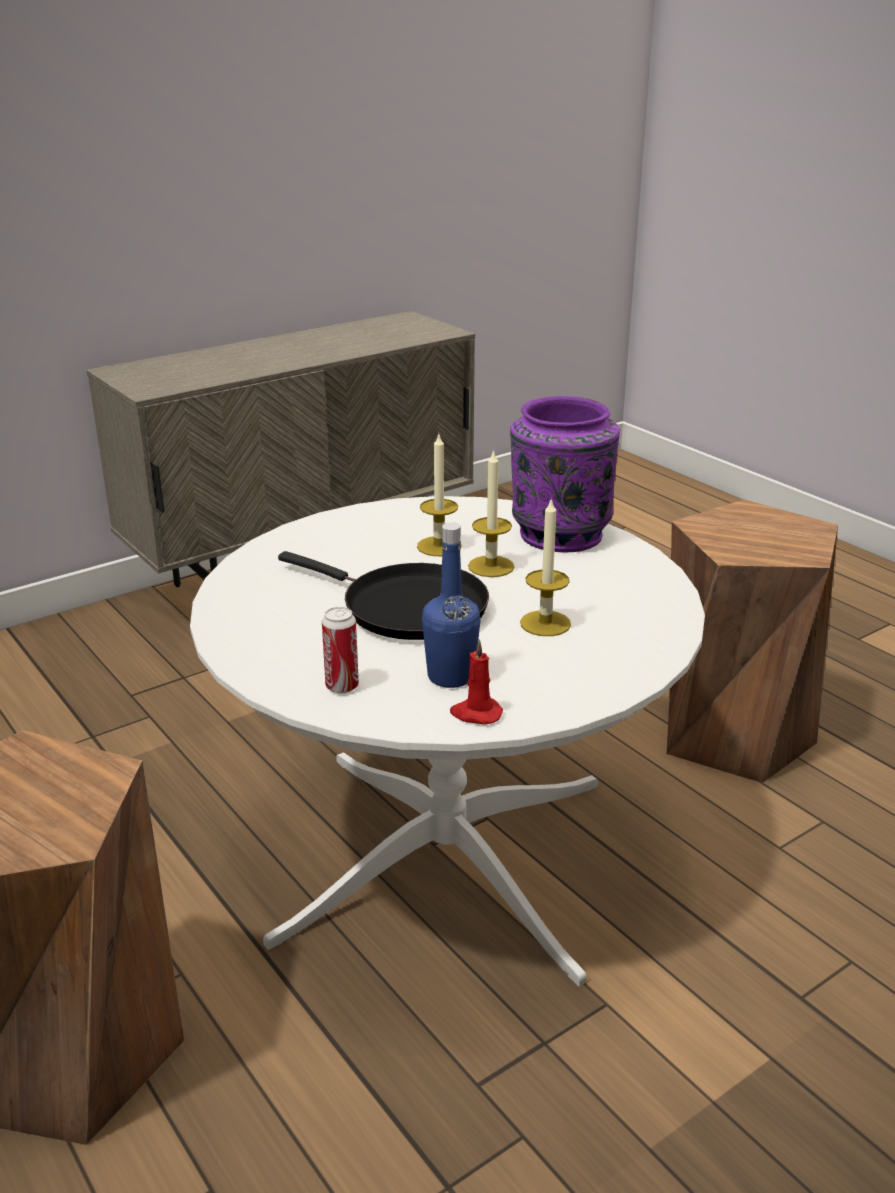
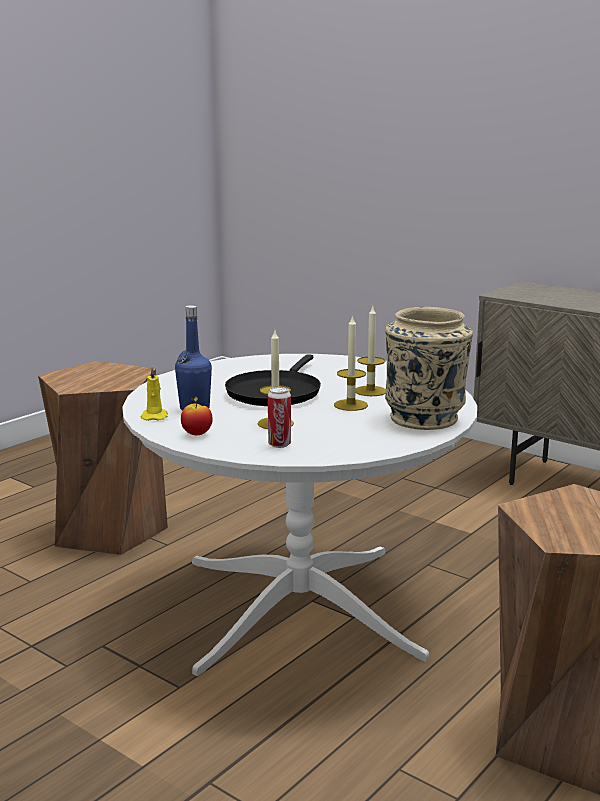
camera: 75 degrees right, 10 degrees down
(342, 686) = (174, 389): can -> can (279, 444)
(475, 713) = (154, 416): red candle -> yellow candle
(559, 534) = (424, 418): purple vase -> beige vase
(570, 685) = (197, 434): none -> apple

